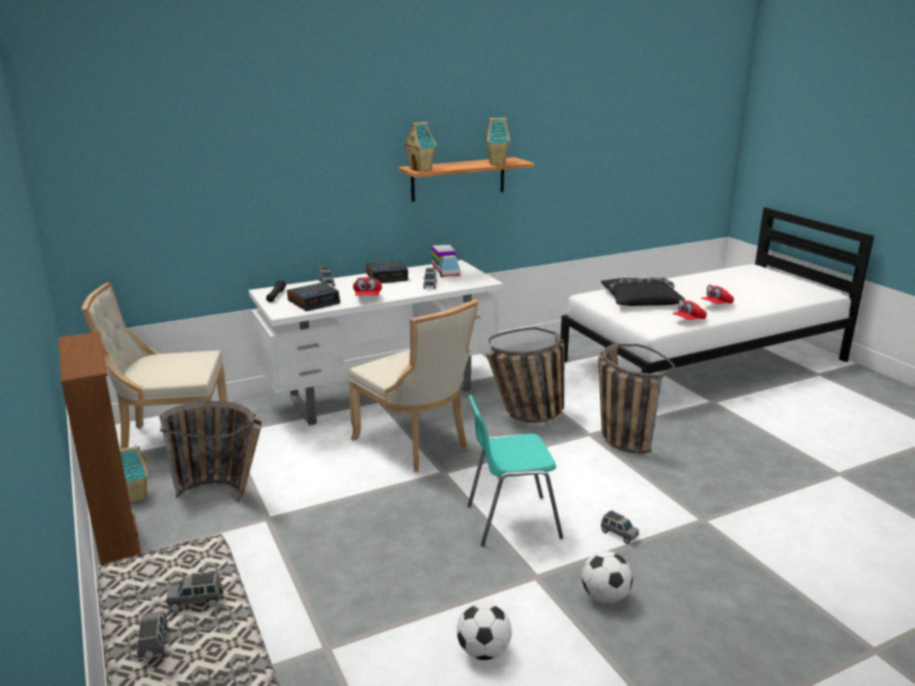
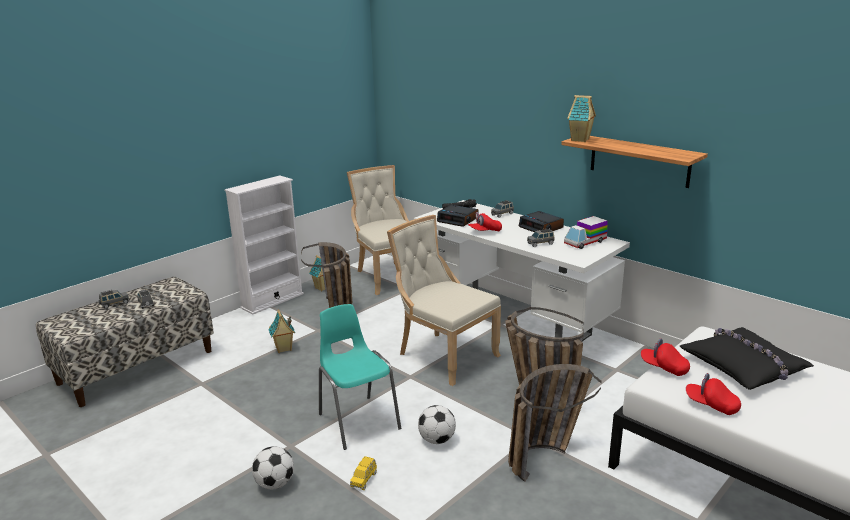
camera: 70 degrees right, 0 degrees up
(119, 548) = (272, 301): brown bookcase -> white bookcase
(415, 444) = (443, 355): beige chair -> beige chair turned 105 degrees clockwise
(484, 651) = (205, 439): football -> football (437, 440)
(497, 163) = (657, 152): toy house -> toy house (283, 349)
(618, 534) = (364, 479): grey toy car -> yellow toy car
(716, 305) = (801, 422): red cap -> red cap (664, 368)

